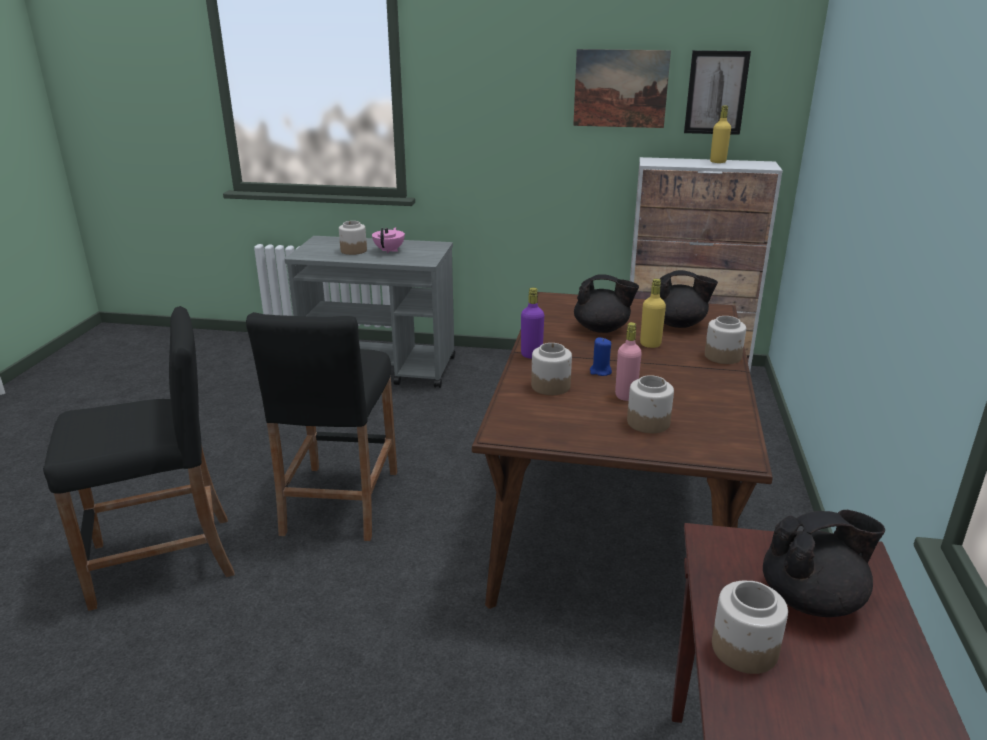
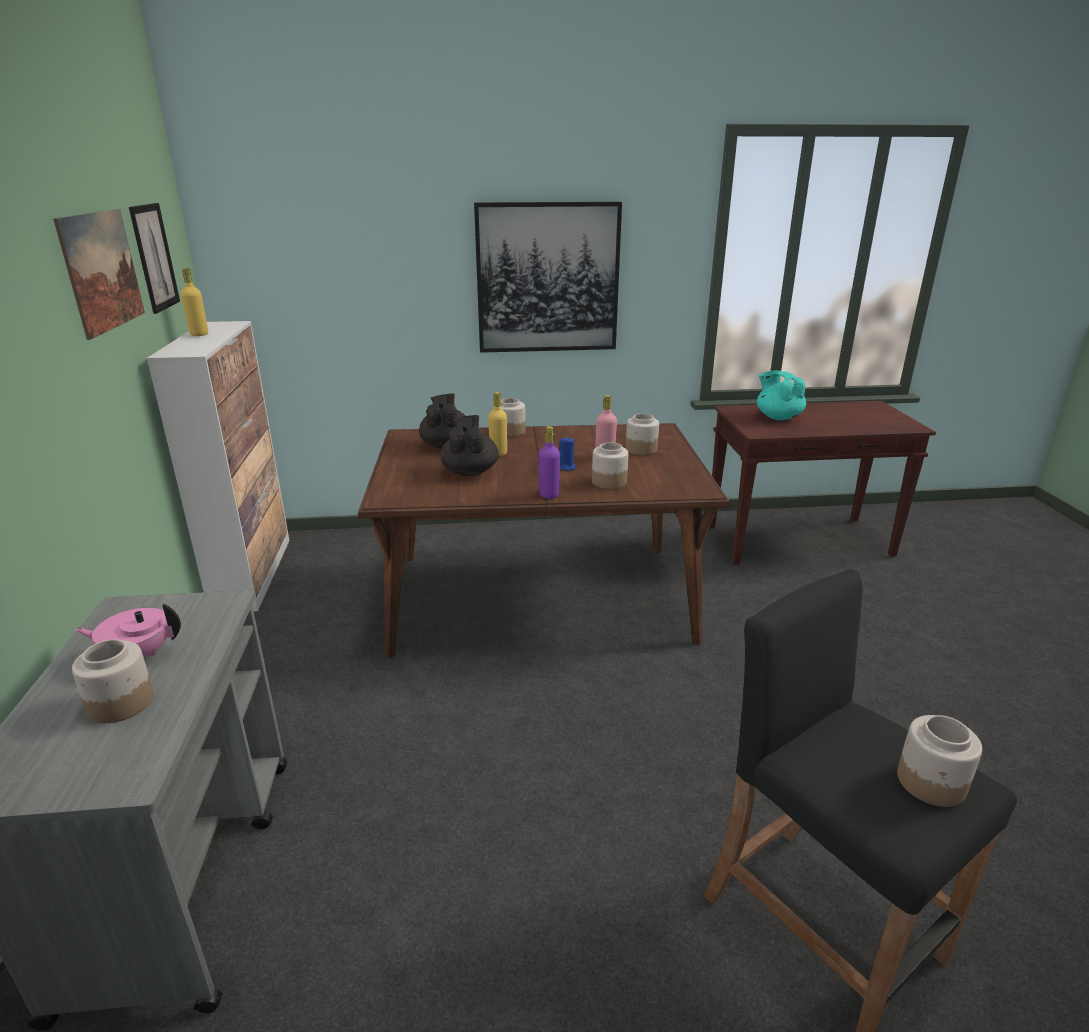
camera: 105 degrees left, 0 degrees up
(340, 502) = (610, 785): black stool -> none
(743, 649) = (829, 428): jar -> jar (931, 783)
(812, 599) = (778, 417): black teapot -> turquoise teapot
(904, 217) = (547, 278): none -> picture

